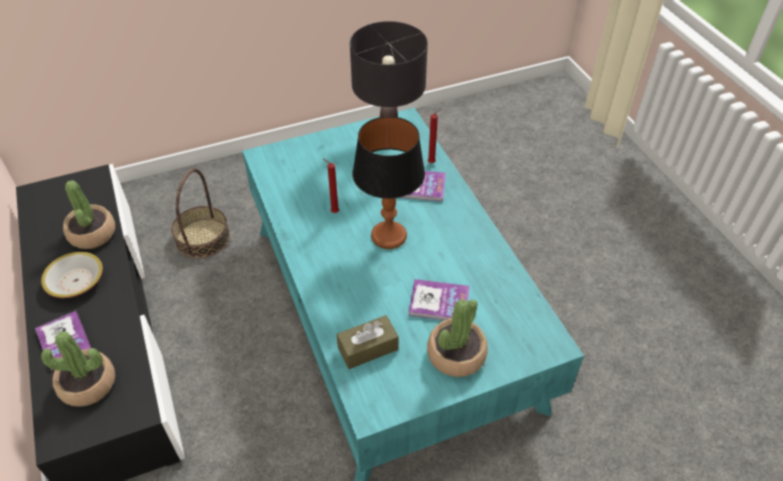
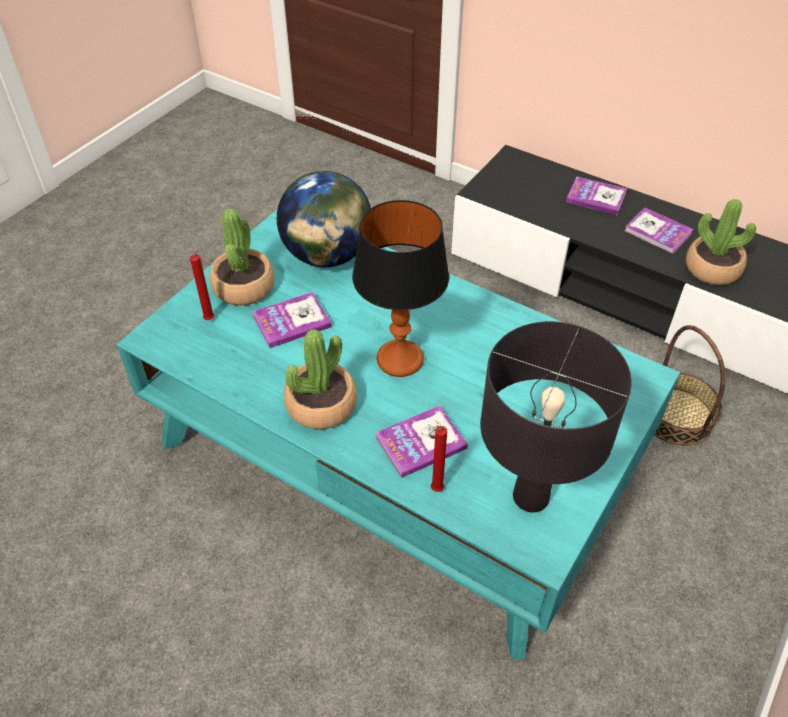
camera: 145 degrees right, 0 degrees up
(76, 281) = (657, 232): bowl -> book
(88, 384) = (538, 186): potted plant -> potted plant (321, 404)
(333, 212) = (486, 354): red candle -> red candle (211, 319)
(368, 348) = (327, 256): brown tissue box -> globe

